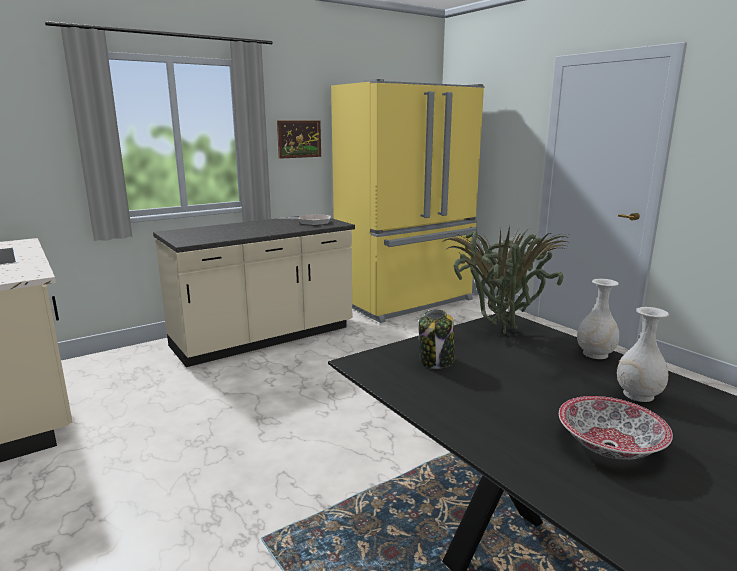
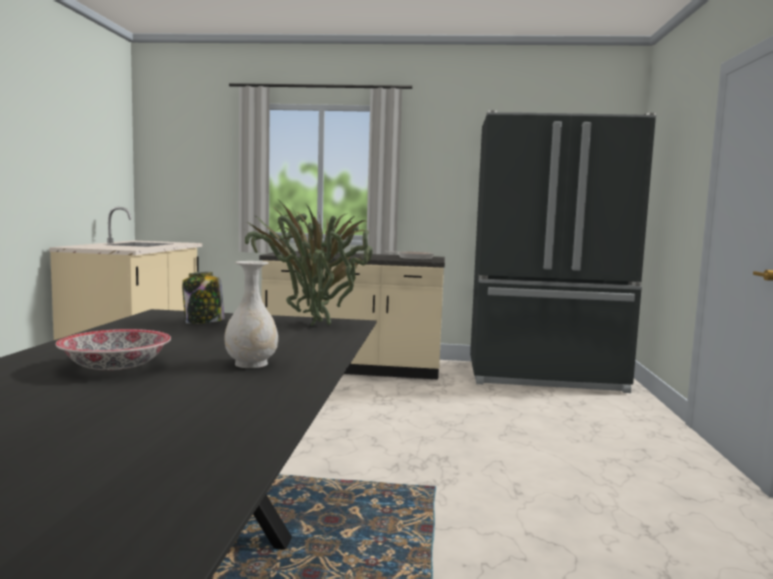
camera: 40 degrees right, 10 degrees down
(299, 139) = (440, 180): picture -> none
(406, 301) = (545, 377): yellow fridge -> black fridge
(595, 354) = (329, 347): white vase -> none

